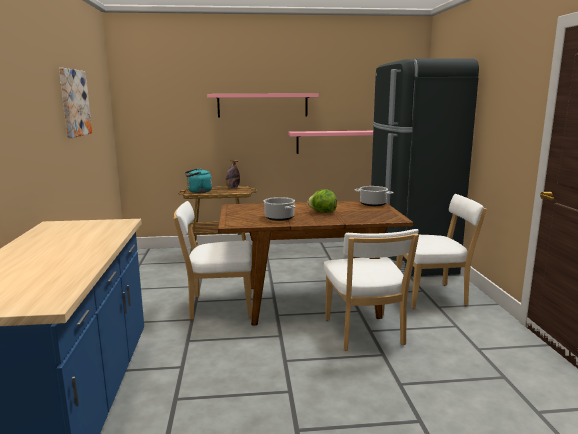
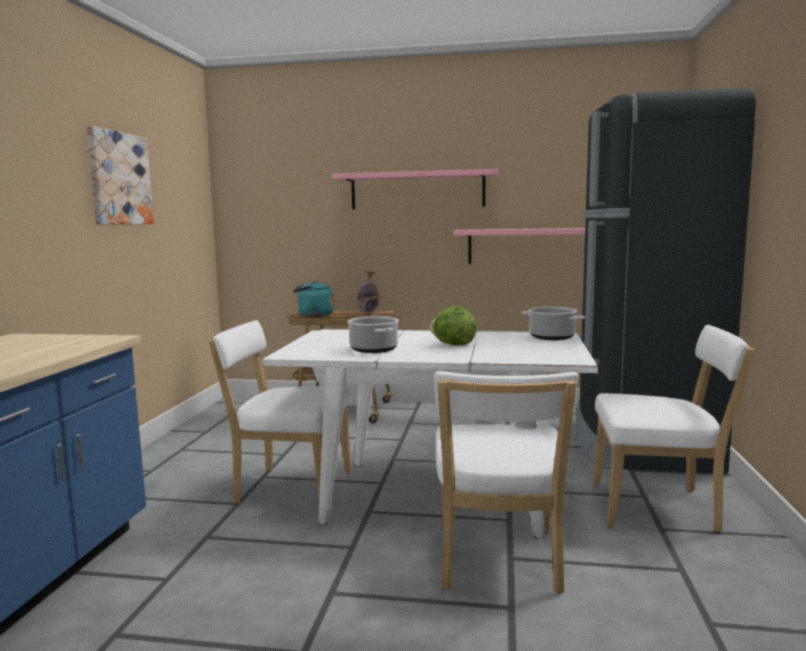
camera: 15 degrees right, 5 degrees down
(309, 302) = (434, 495): brown dining table -> white dining table

